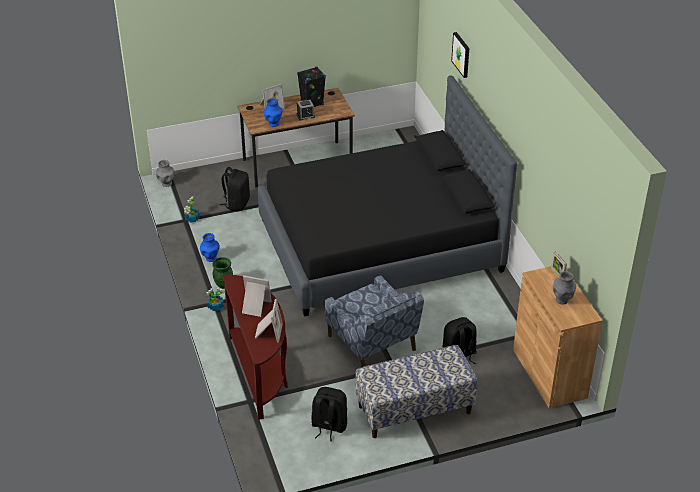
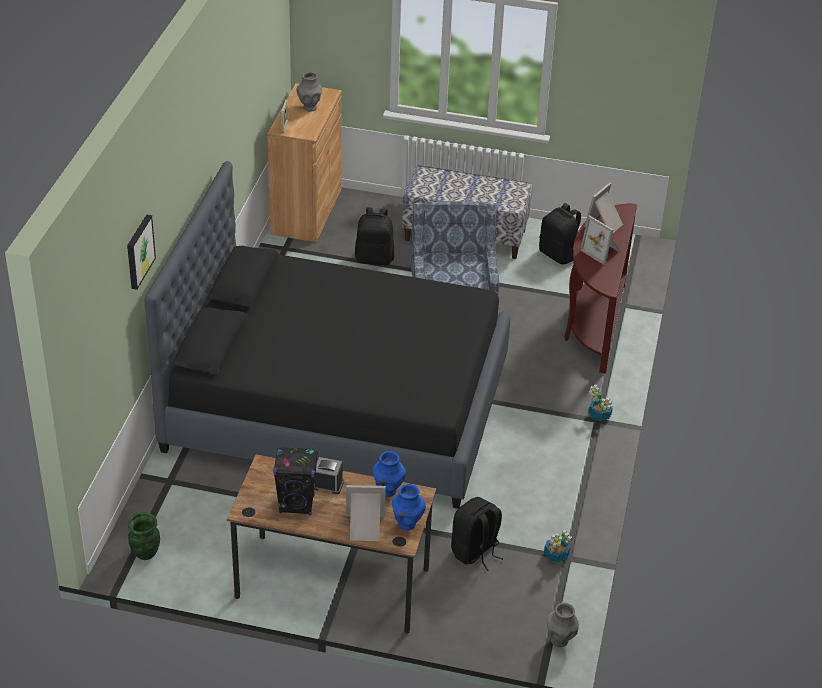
camera: 150 degrees left, 0 degrees up
(210, 258) = (567, 481): blue vase -> blue vase (407, 524)
(223, 284) = (572, 438): green vase -> green vase (145, 553)

